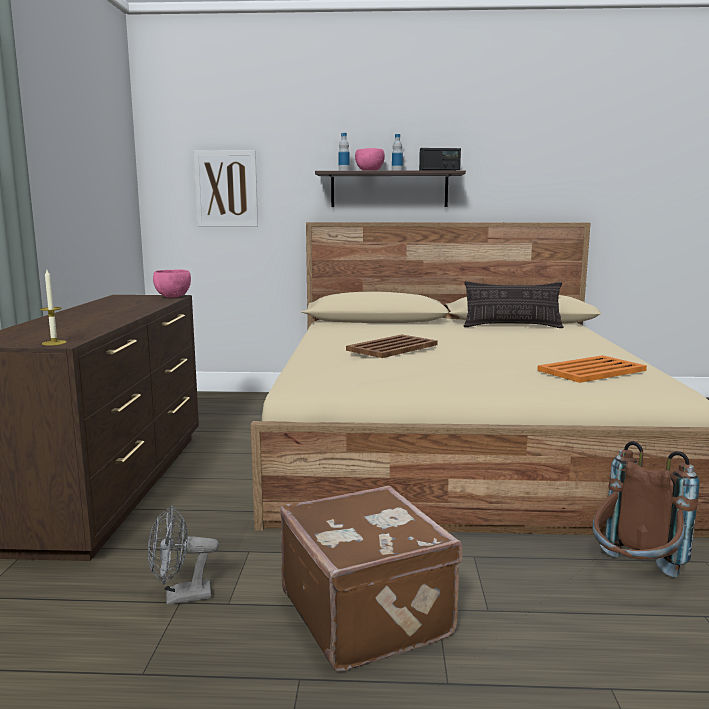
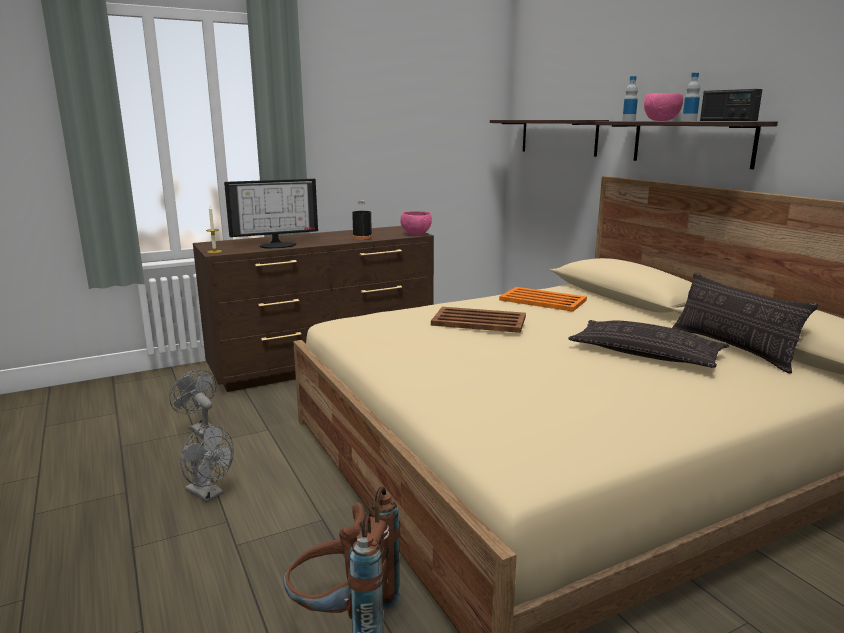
camera: 60 degrees right, 5 degrees up
(91, 325) = (278, 245): none -> monitor
(142, 306) = (362, 238): none -> black bottle
(226, 189) = (558, 137): picture -> shelf
(367, 613) = (209, 494): brown suitcase -> grey fan
(501, 338) = (645, 353): none -> pillow
(592, 370) = (535, 414): orange tray -> orange tray (543, 300)

